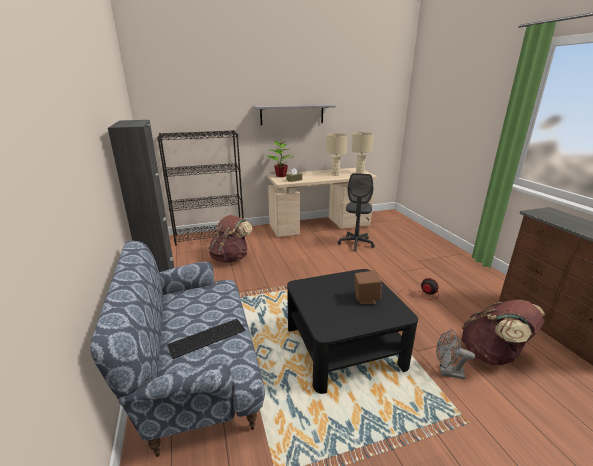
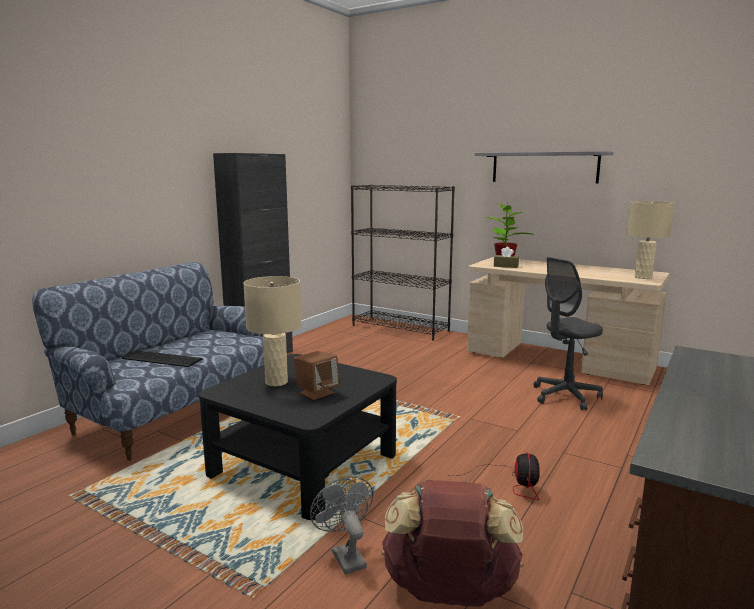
camera: 50 degrees right, 10 degrees down
(231, 258) = (376, 352): brown backpack -> none
(335, 174) = (589, 272): beige table lamp -> beige table lamp (276, 382)

